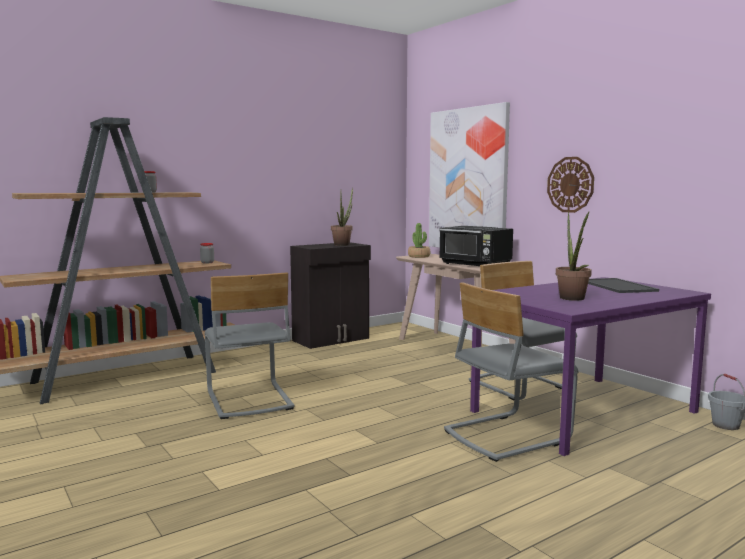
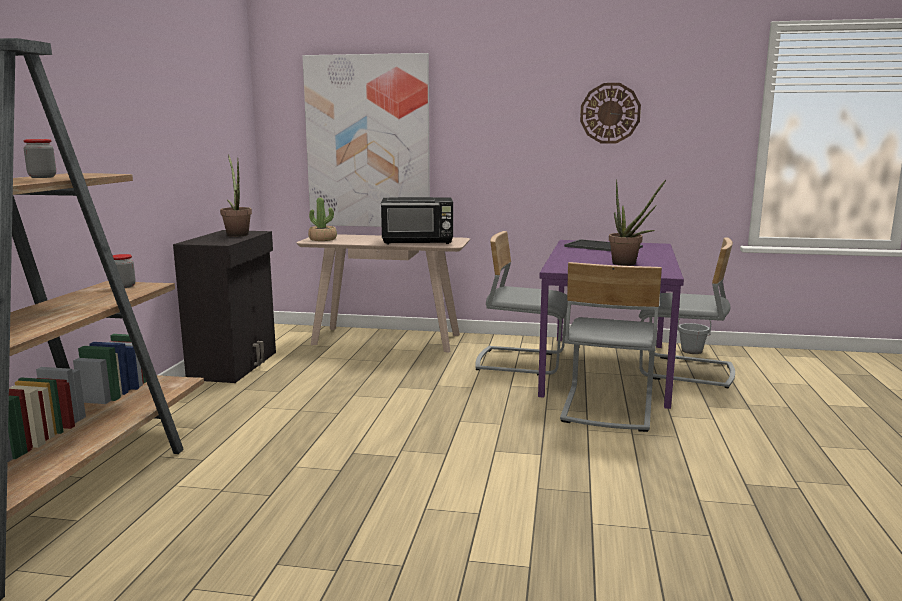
camera: 45 degrees left, 5 degrees up
(248, 400) = (315, 466): grey chair -> grey chair (685, 371)
(570, 184) = (514, 148): wall clock -> wall clock (610, 113)

